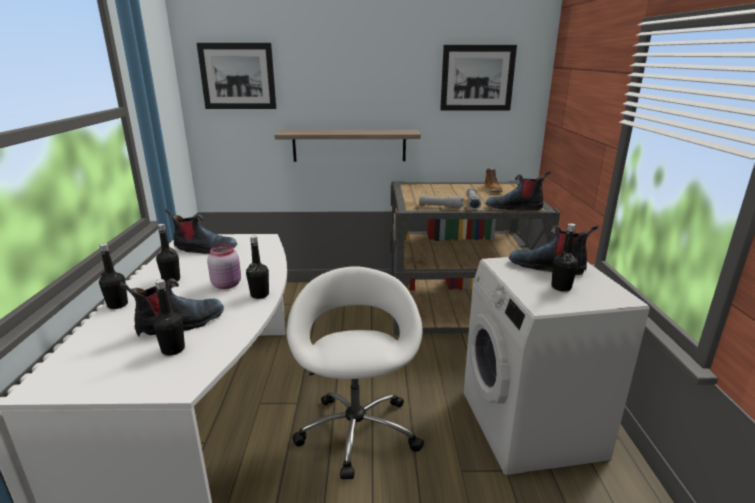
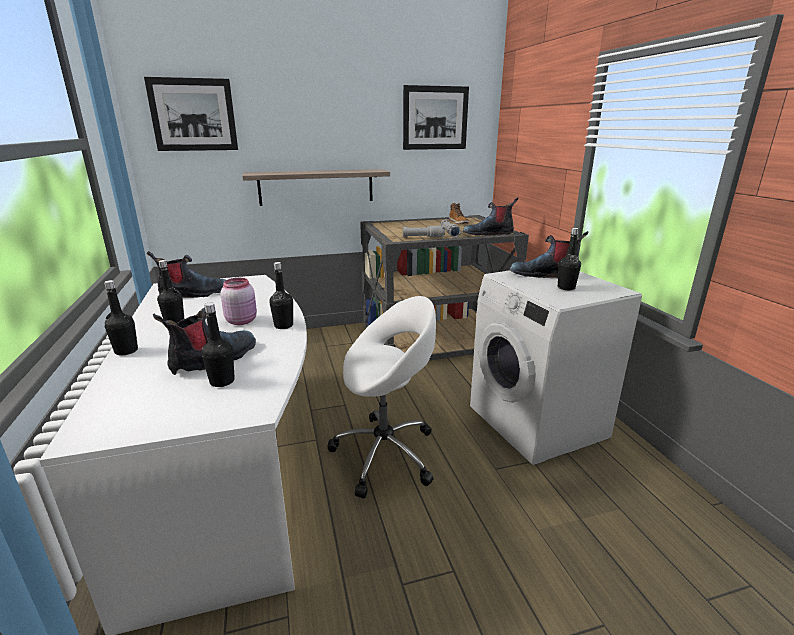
camera: 15 degrees left, 0 degrees up
(357, 431) = (387, 453): white office chair -> white office chair turned 105 degrees clockwise

